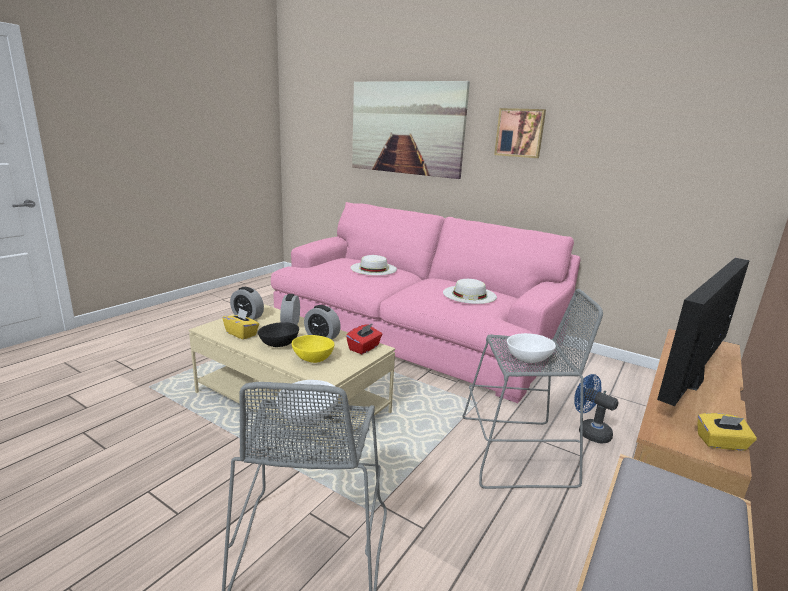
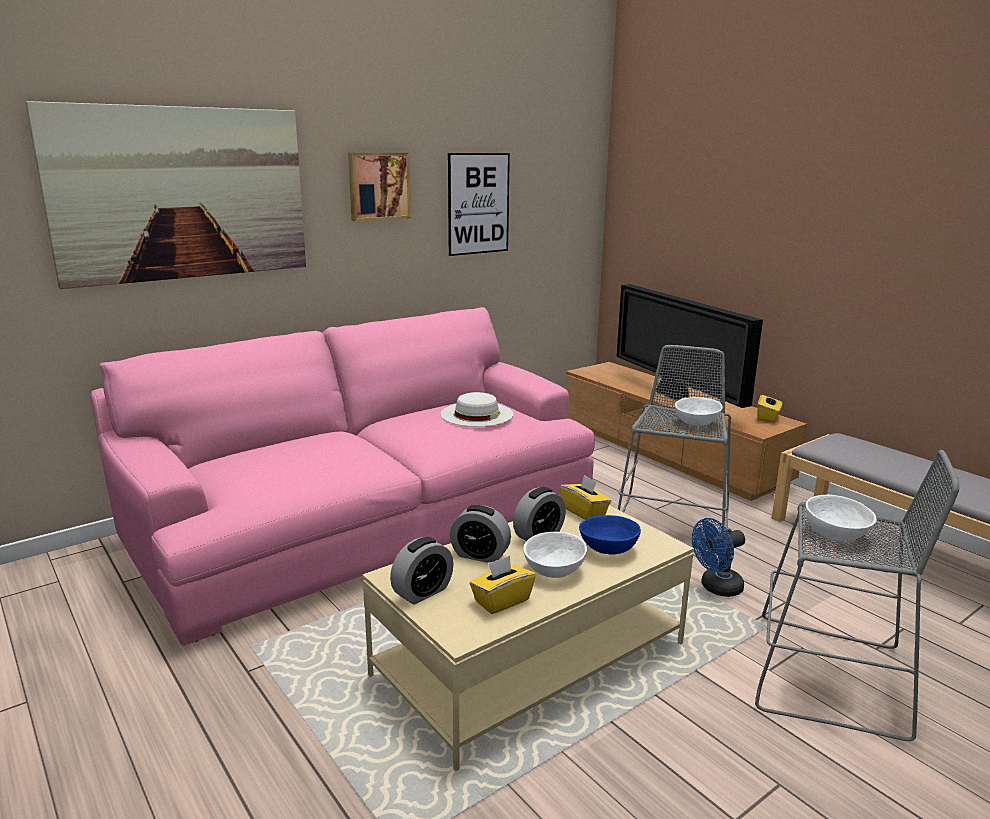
camera: 70 degrees left, 0 degrees up
(280, 344) = (554, 569): black bowl -> white bowl
(313, 358) = (609, 549): yellow bowl -> blue bowl
(364, 348) = (584, 512): red tissue box -> yellow tissue box
(373, 268) = (313, 448): white hat -> none
(589, 432) = (645, 483): blue fan -> blue fan (716, 588)
(609, 155) = (478, 204): none -> picture

